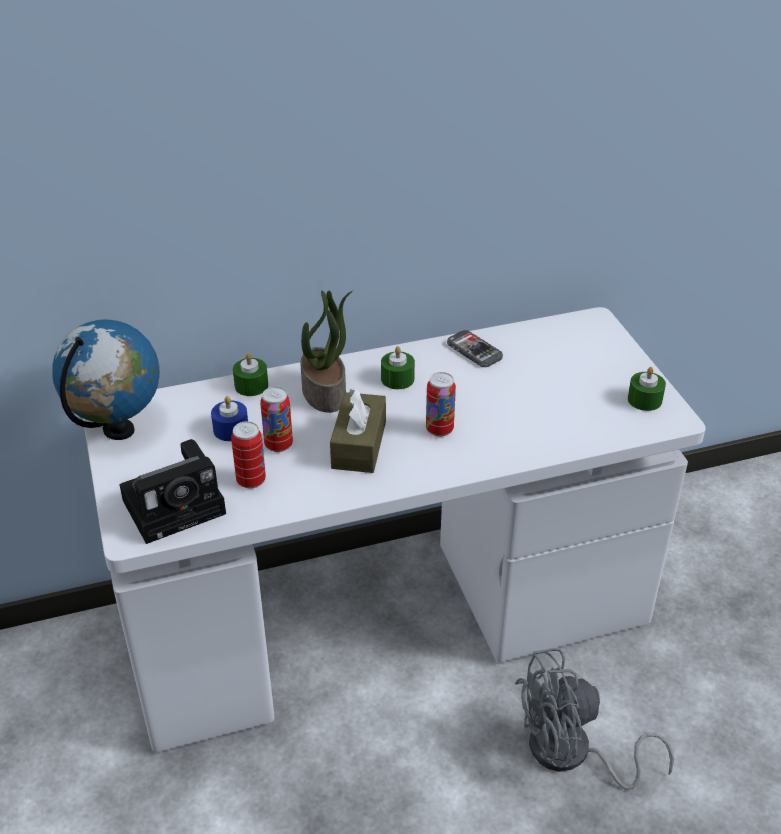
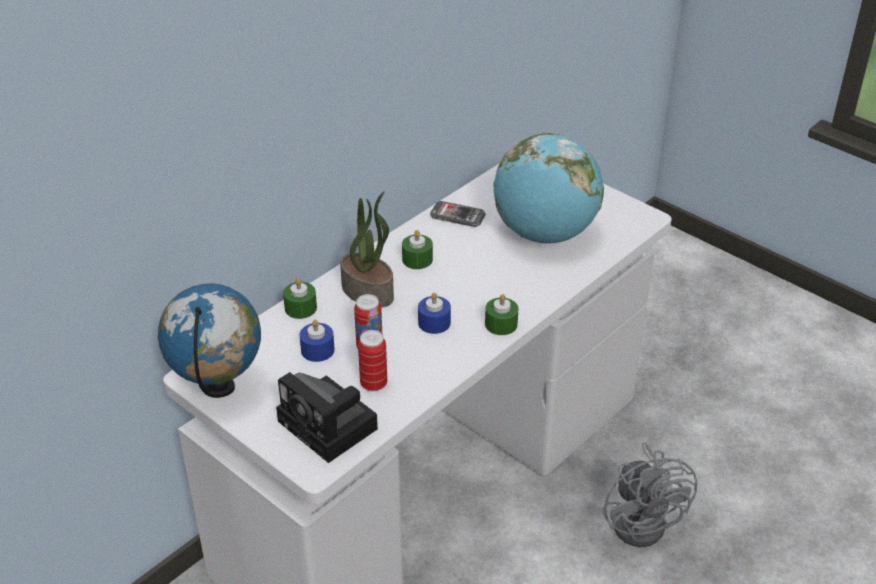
camera: 30 degrees left, 0 degrees up
(178, 505) = (331, 427): camera -> camera turned 105 degrees clockwise
(359, 445) = (434, 323): brown tissue box -> blue candle
(439, 430) = (485, 287): can -> none
(548, 398) = (545, 234): none -> globe
(571, 754) = (644, 519): grey fan -> grey fan turned 60 degrees counterclockwise
(644, 400) = (614, 210): green candle -> green candle (501, 324)

